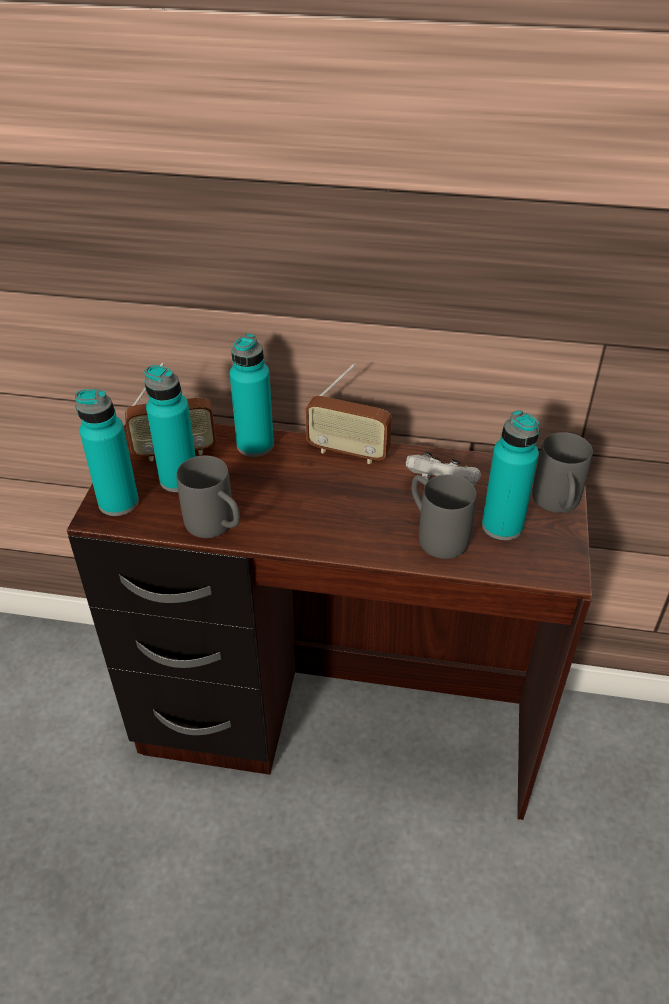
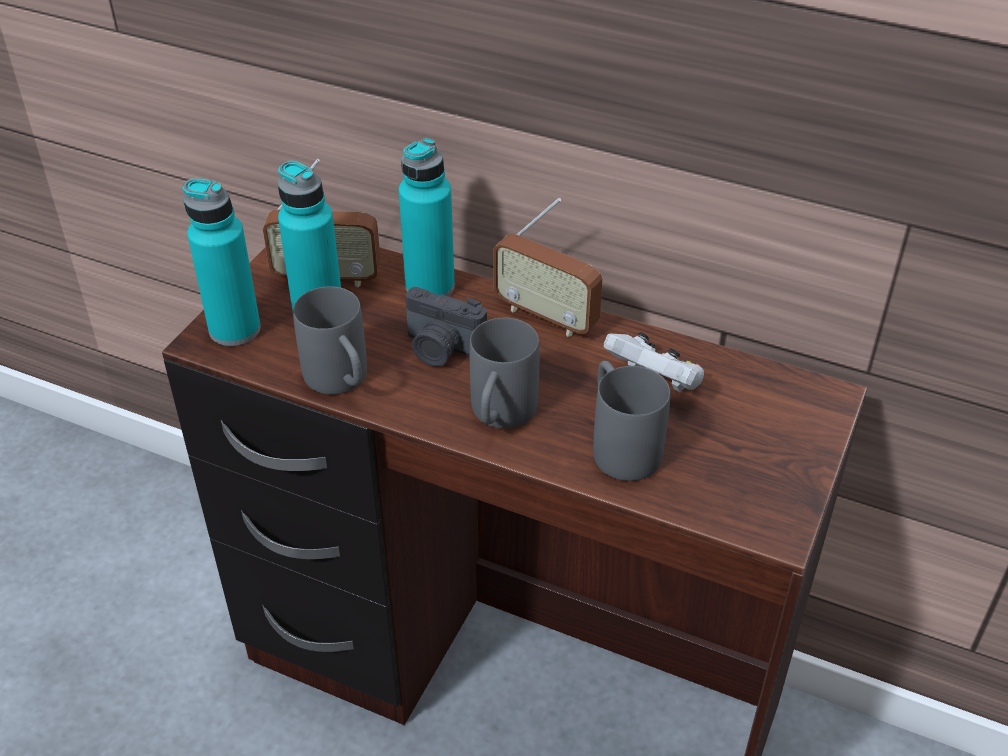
camera: 15 degrees right, 0 degrees up
(281, 489) = (441, 349): none -> camera
(502, 526) = (715, 451): turquoise bottle -> none
(557, 505) = (804, 438): grey mug -> grey mug (499, 417)

